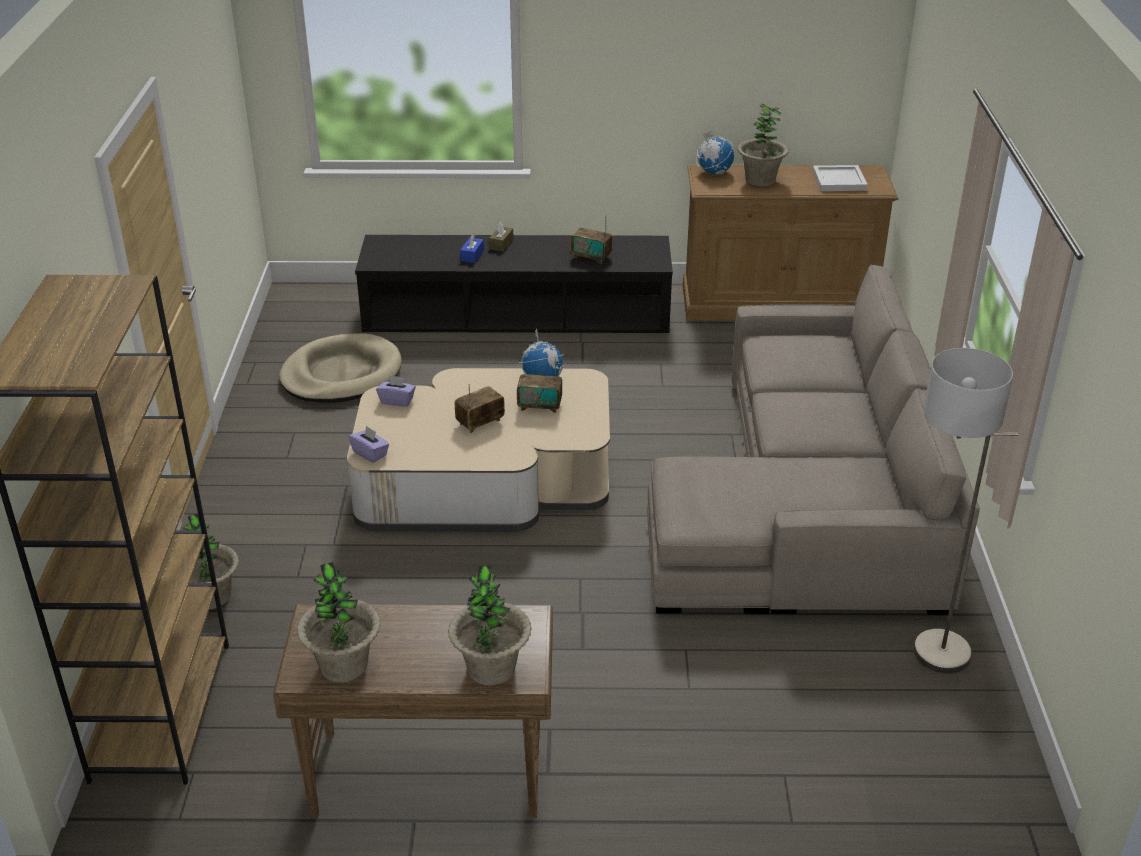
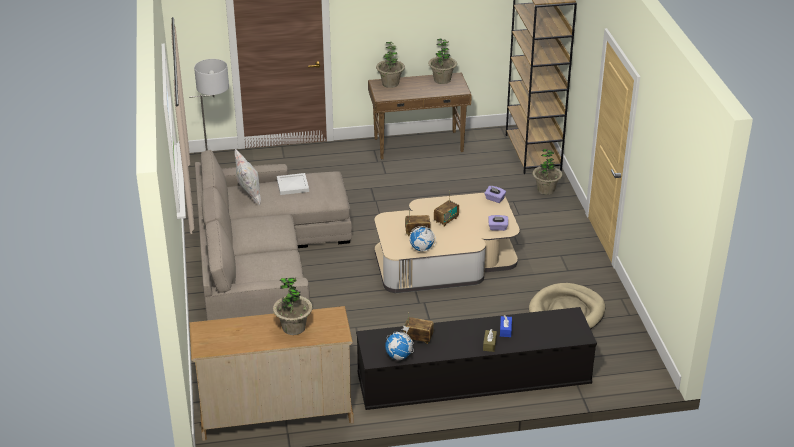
camera: 170 degrees right, 0 degrees up
(714, 172) = (330, 332): globe -> globe (399, 356)
(838, 181) = (232, 333): white tray -> white tray (293, 185)
(851, 487) = (249, 195): none -> white pillow

